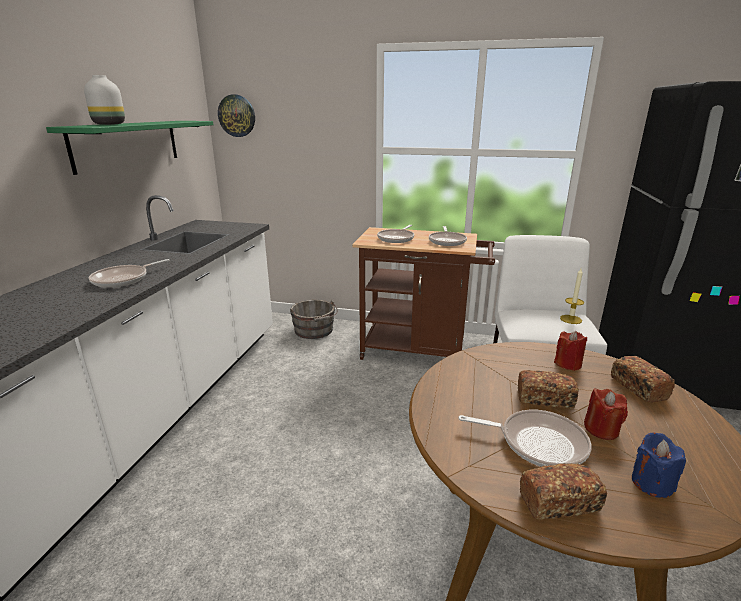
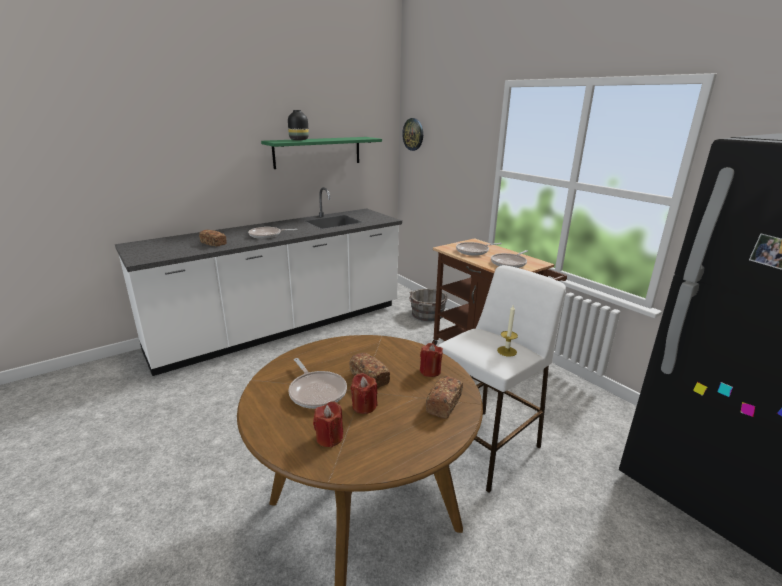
camera: 40 degrees right, 0 degrees up
(108, 124) = (298, 140): white vase -> black vase
(559, 502) = (271, 414): bread -> bread (213, 243)
(651, 483) = (329, 438): blue candle -> red candle

